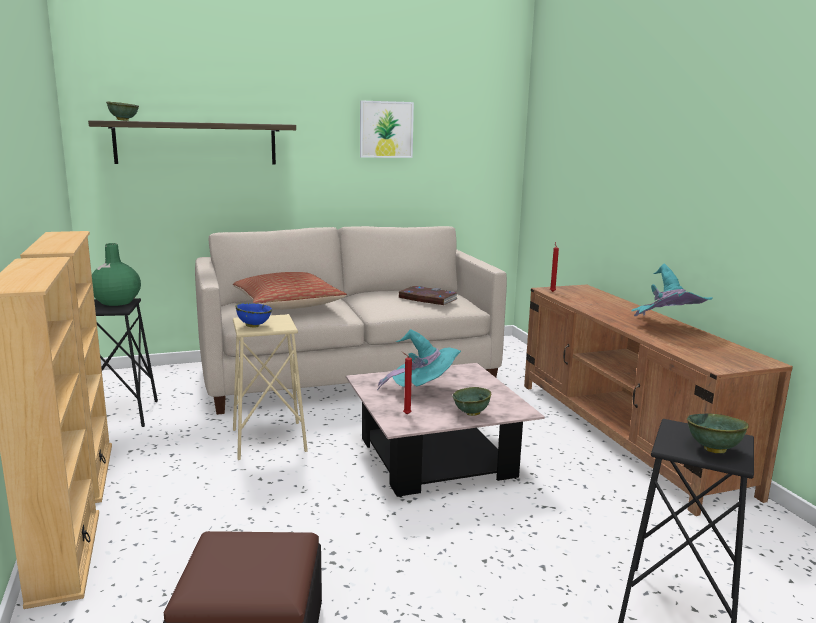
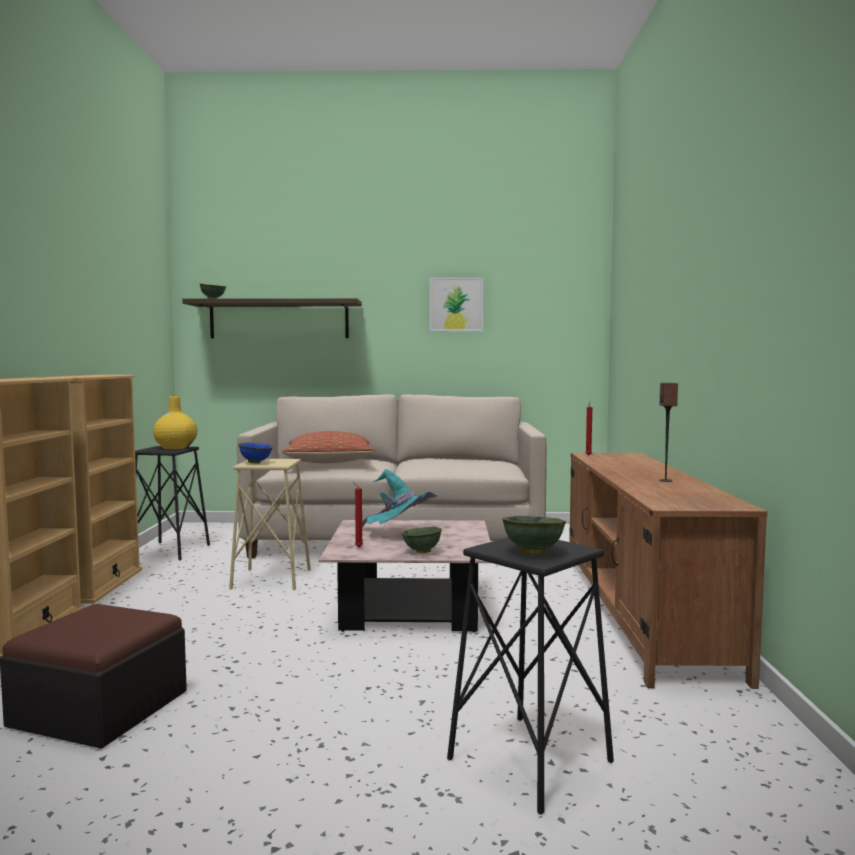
camera: 20 degrees right, 10 degrees down
(116, 302) = (175, 447): green vase -> yellow vase
(427, 298) = (470, 463): book -> none
(666, 328) = (665, 480): turquoise hat -> speaker

